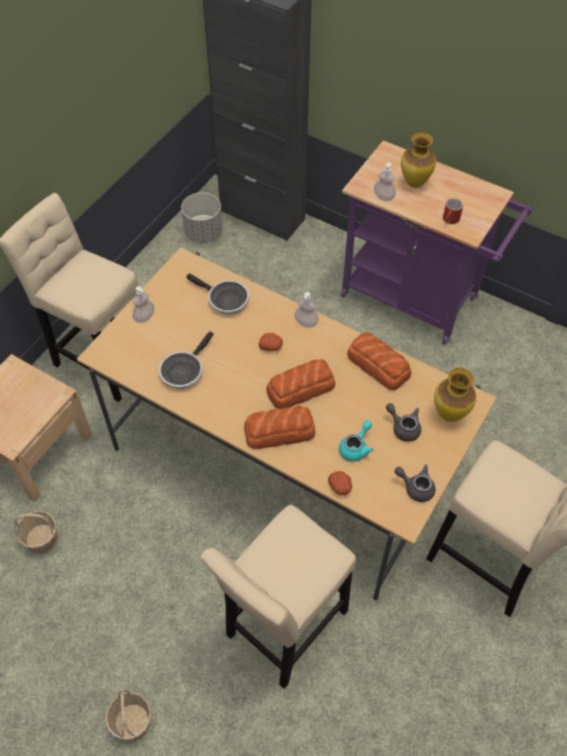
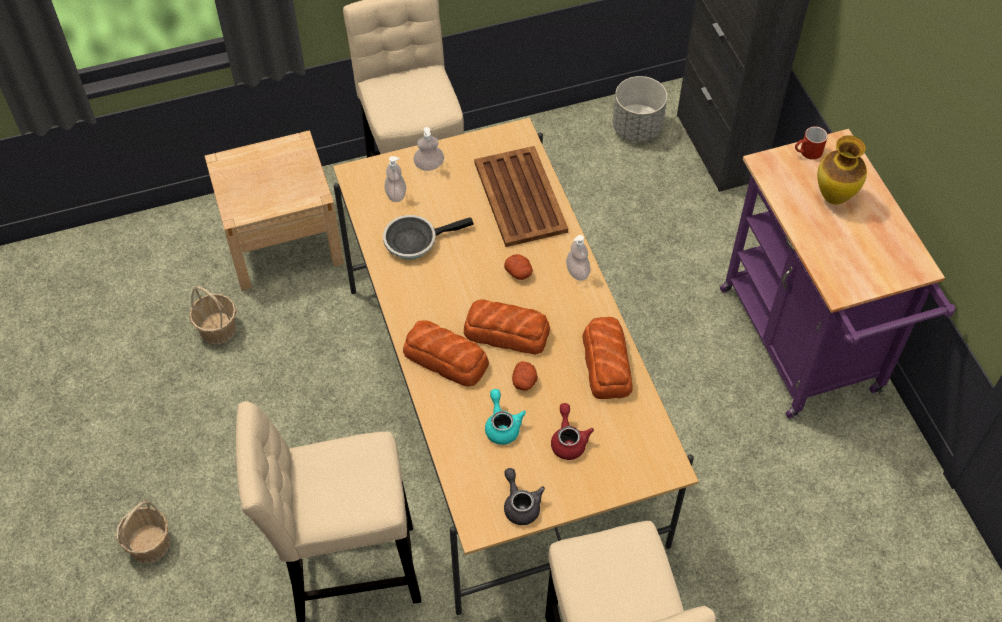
camera: 40 degrees right, 0 degrees up
(225, 300) = (520, 198): frying pan -> brown tray
(340, 487) = (449, 450): potato -> potato (524, 382)
(356, 447) = (502, 425): turquoise teapot -> turquoise teapot turned 90 degrees counterclockwise
(383, 197) = (782, 191): soap dispenser -> soap dispenser (396, 194)
(403, 427) = (568, 440): grey teapot -> red teapot
(449, 414) = (628, 461): vase -> none
(450, 220) = (831, 262): red mug -> red mug (807, 153)

